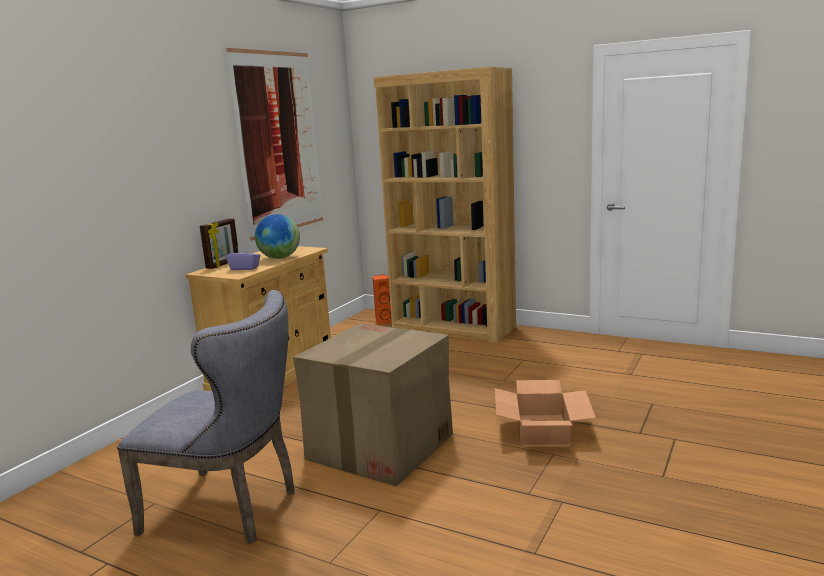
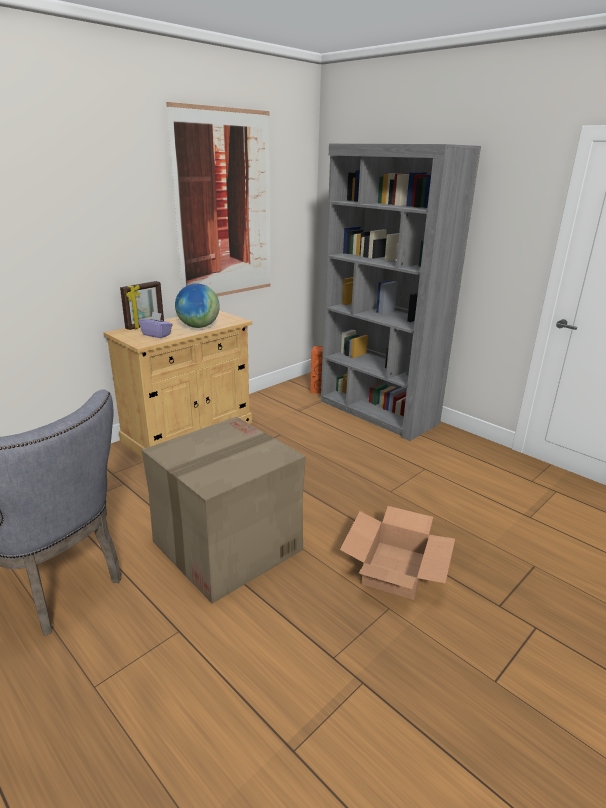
camera: 15 degrees right, 10 degrees up
(453, 328) = (377, 412): brown bookcase -> grey bookcase

